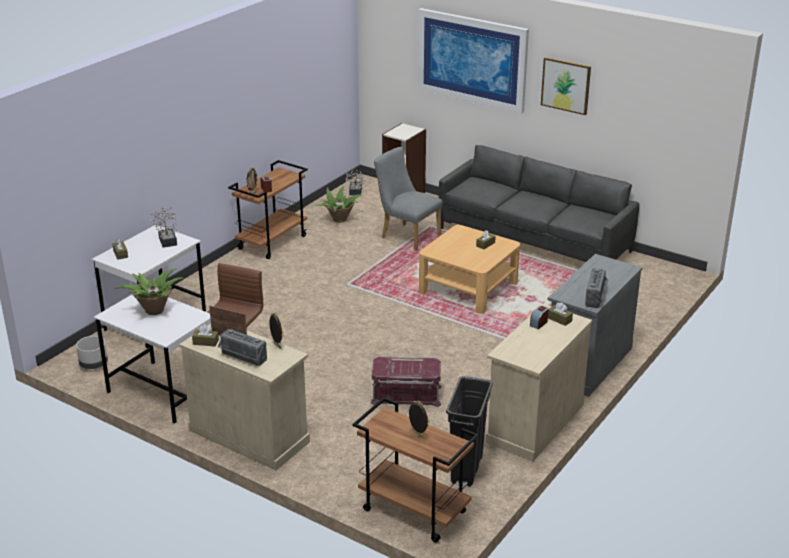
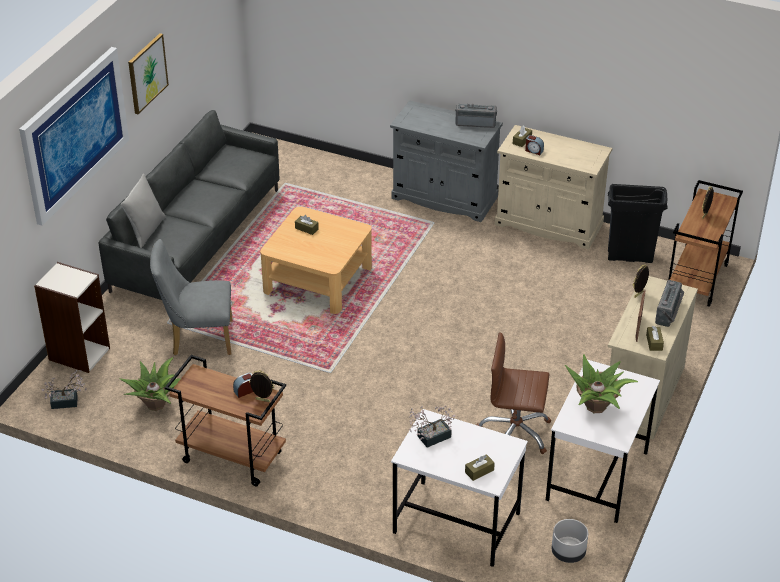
camera: 100 degrees left, 10 degrees up
(406, 236) = (197, 338): grey chair -> grey chair turned 60 degrees clockwise
(406, 395) = (536, 302): red storage box -> none
(490, 180) = (146, 231): none -> grey pillow

